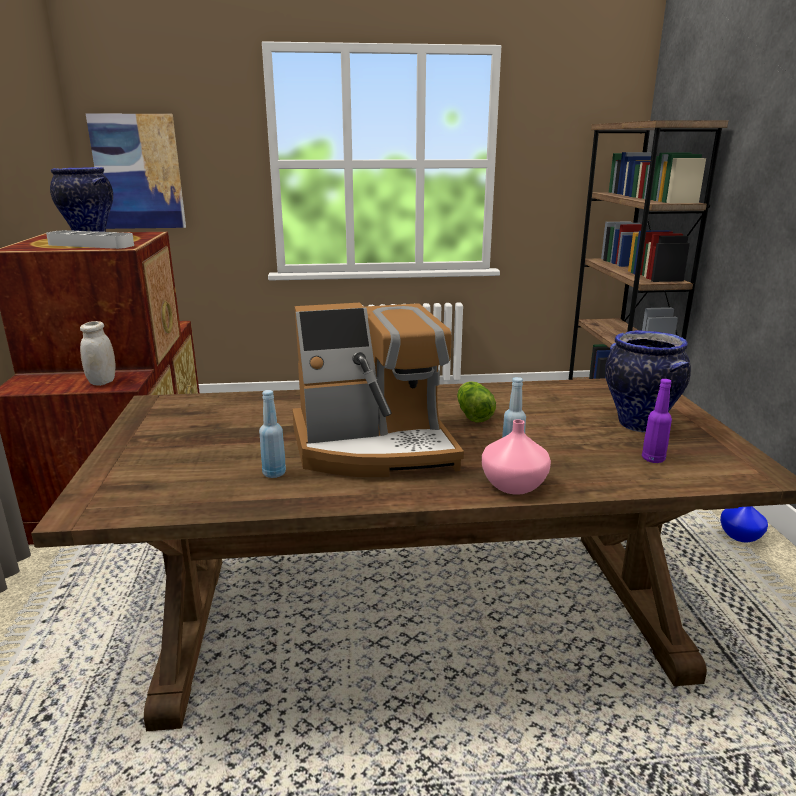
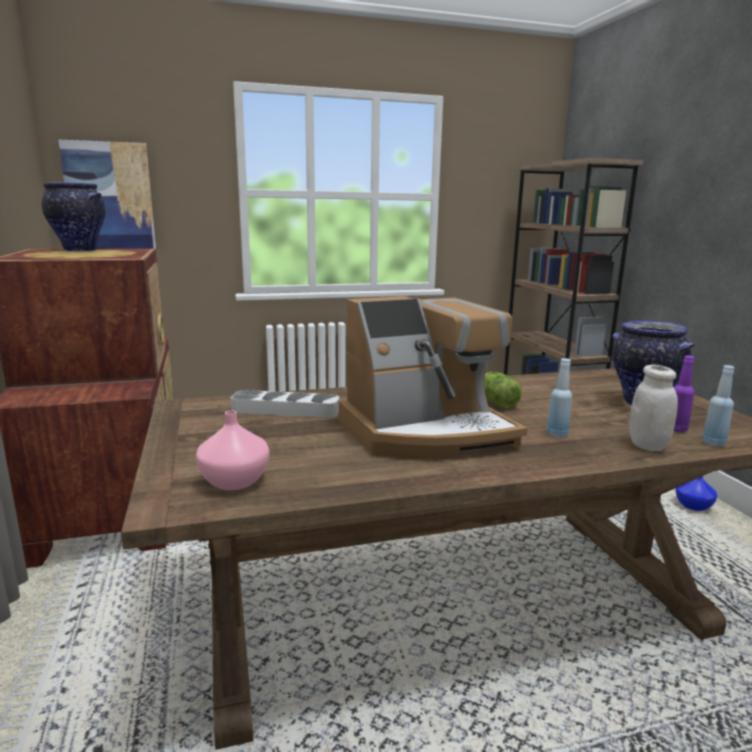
camera: 10 degrees left, 5 degrees down
(91, 245) = (91, 256): grey tray -> grey tray (285, 410)
(102, 382) = (108, 391): white jar -> white jar (647, 445)
(274, 473) = (346, 460): blue bottle -> blue bottle (713, 443)
(512, 485) = (575, 457): pink vase -> pink vase (233, 481)

